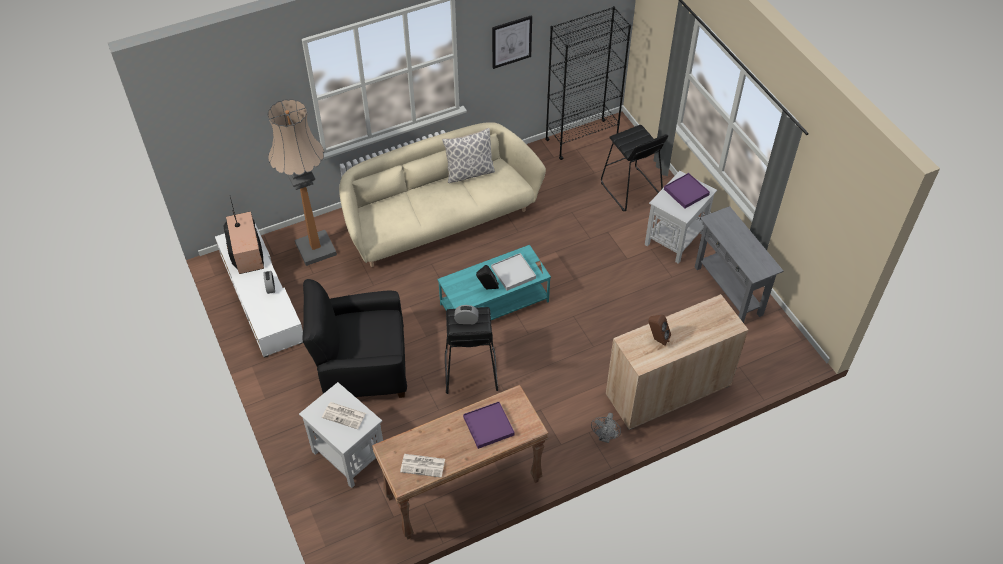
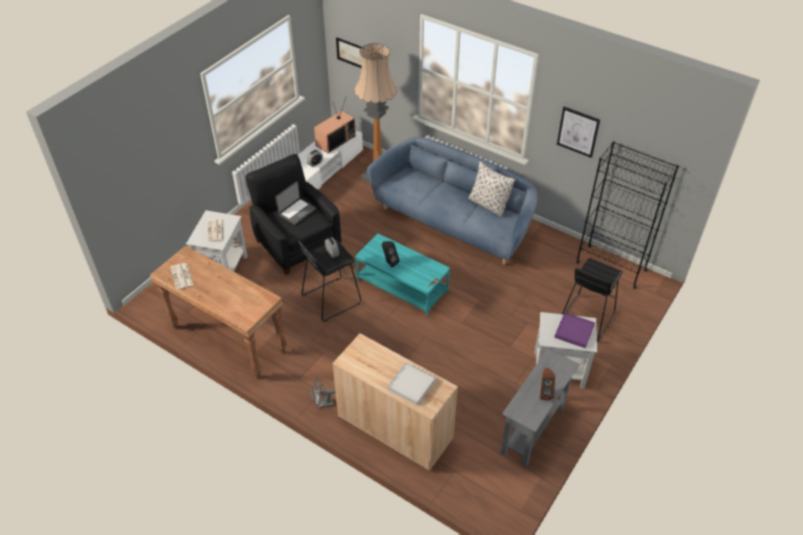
camera: 60 degrees right, 5 degrees down
(210, 144) = (351, 53): none -> picture
(360, 331) = (296, 211): none -> laptop
(438, 219) = (454, 222): beige sofa -> blue sofa
(488, 426) = (233, 296): purple tray -> none
(513, 273) = (414, 270): white tray -> white tray (411, 384)
(657, 339) = (377, 360): brown speaker -> brown speaker (544, 392)

